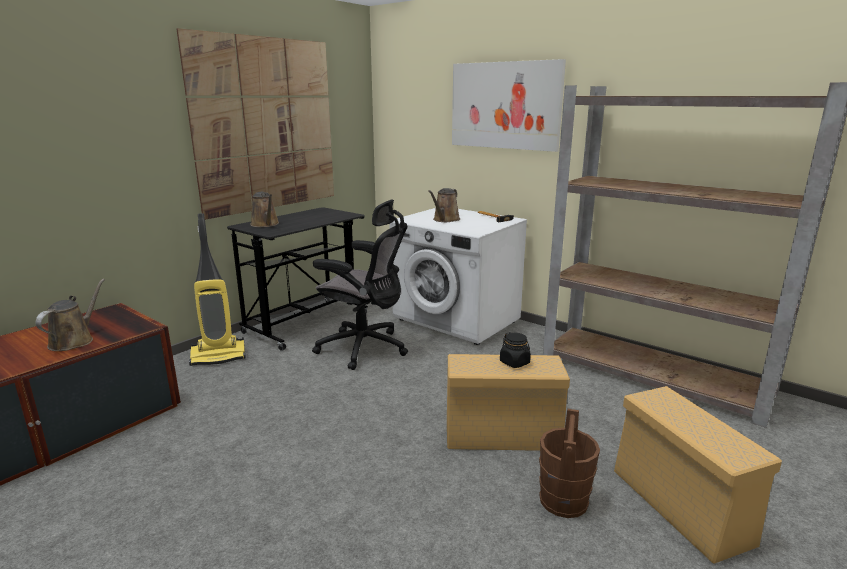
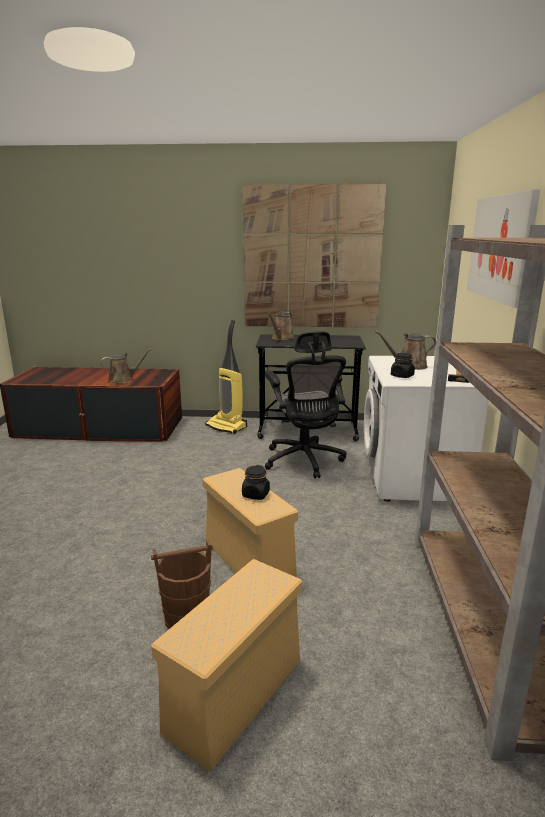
camera: 55 degrees right, 0 degrees up
(466, 227) = (402, 376): none -> black jar

